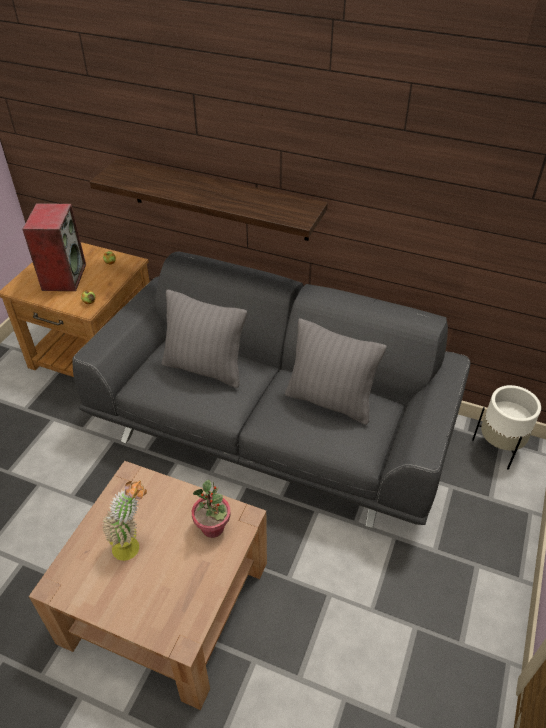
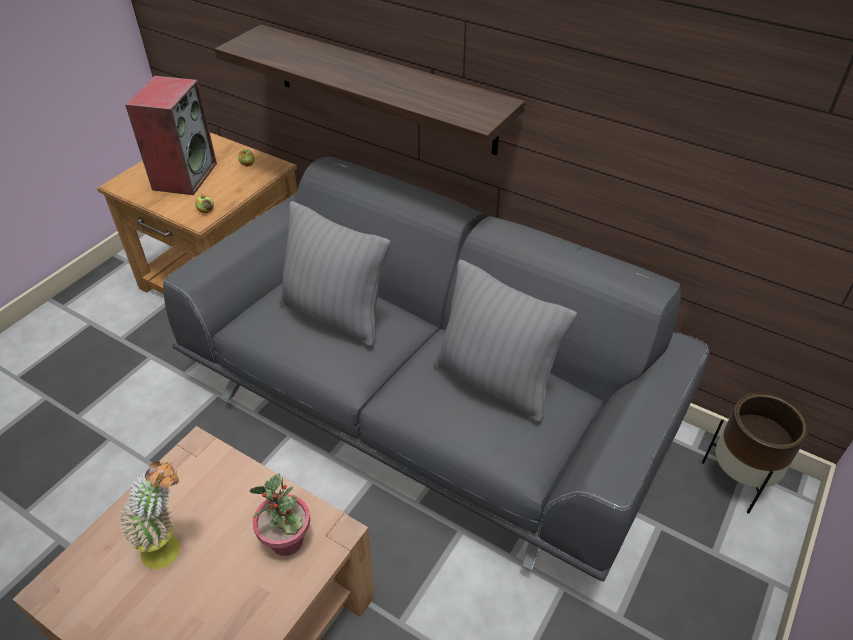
camera: 10 degrees right, 0 degrees up
(499, 448) = (739, 479): white planter -> brown planter

